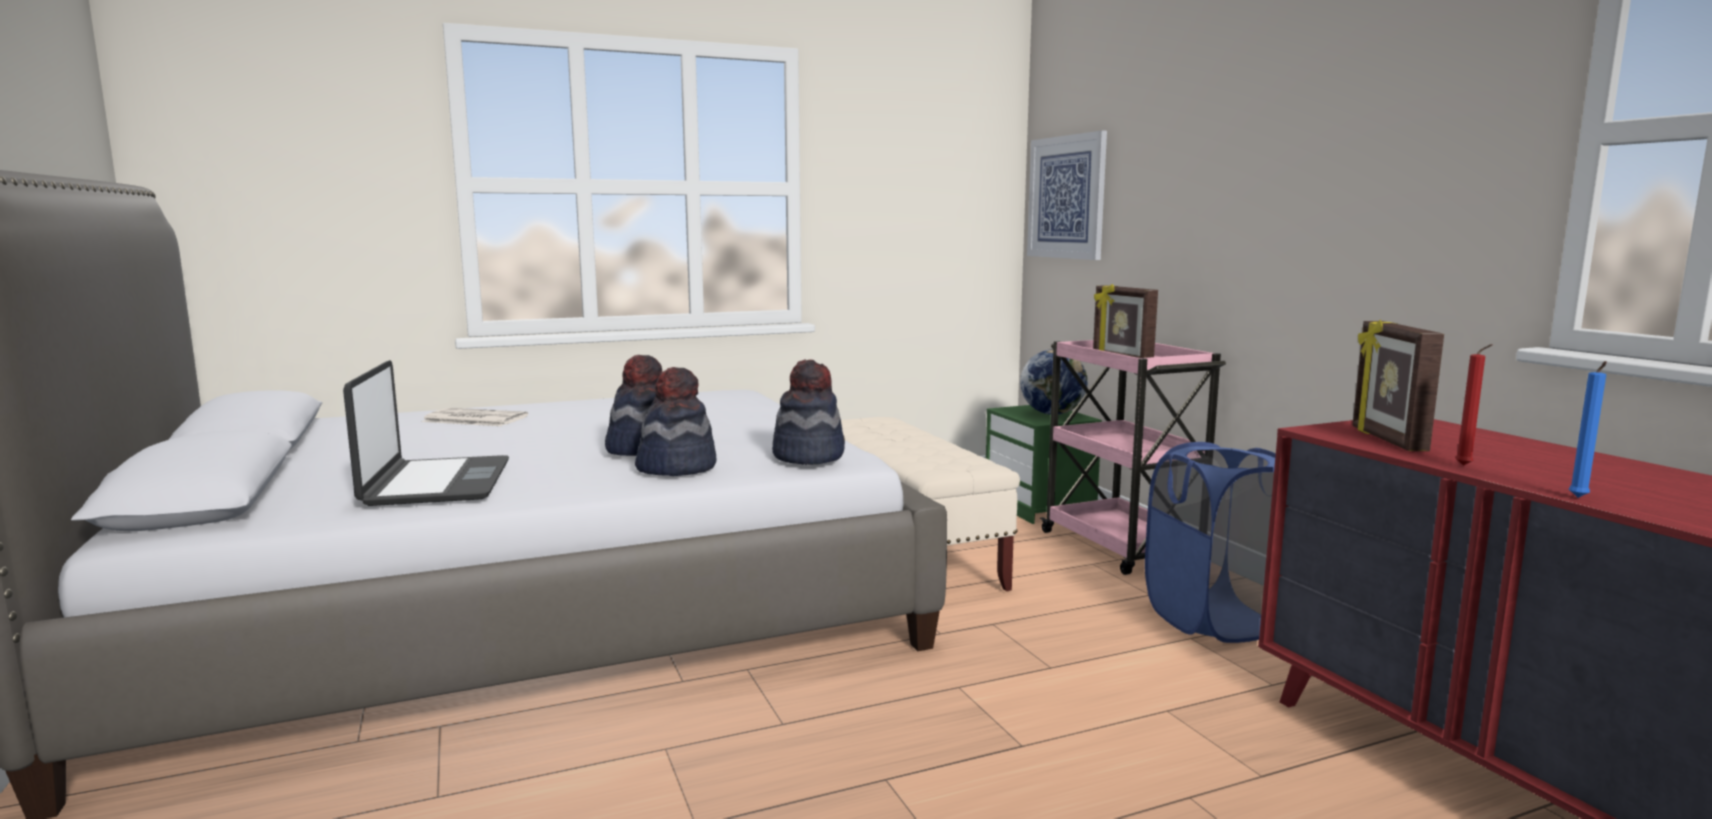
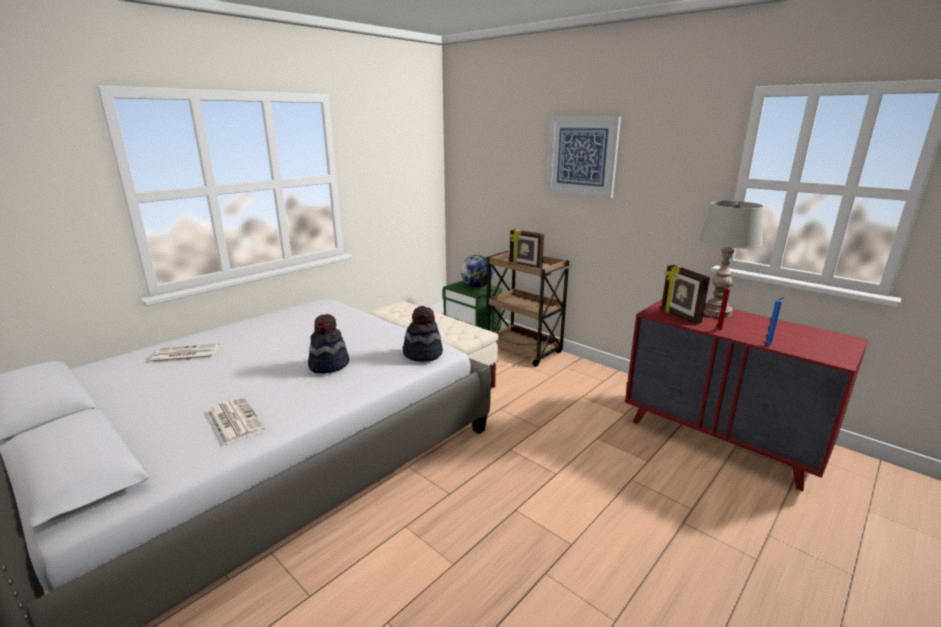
camera: 25 degrees left, 10 degrees up
(436, 483) = (234, 420): laptop -> newspaper
(676, 467) = (363, 376): hat -> none
(1066, 197) = (472, 174): picture -> picture (582, 156)
(1122, 548) = (524, 350): pink cart -> brown cart
(1214, 619) = (584, 384): blue laundry basket -> none
(1499, 444) = (716, 312): none -> grey table lamp

